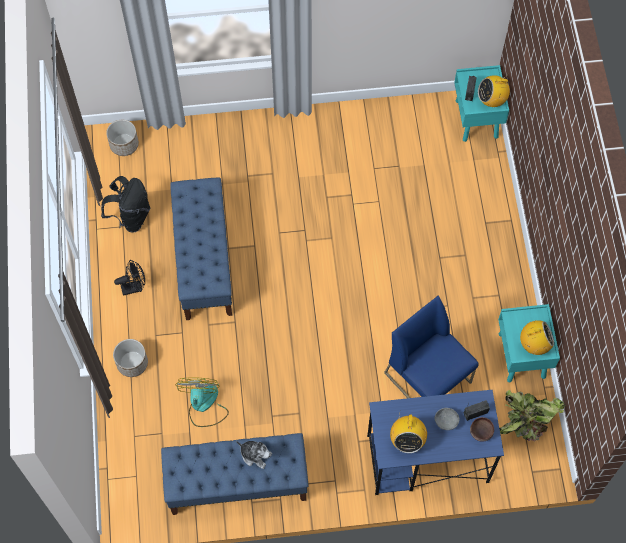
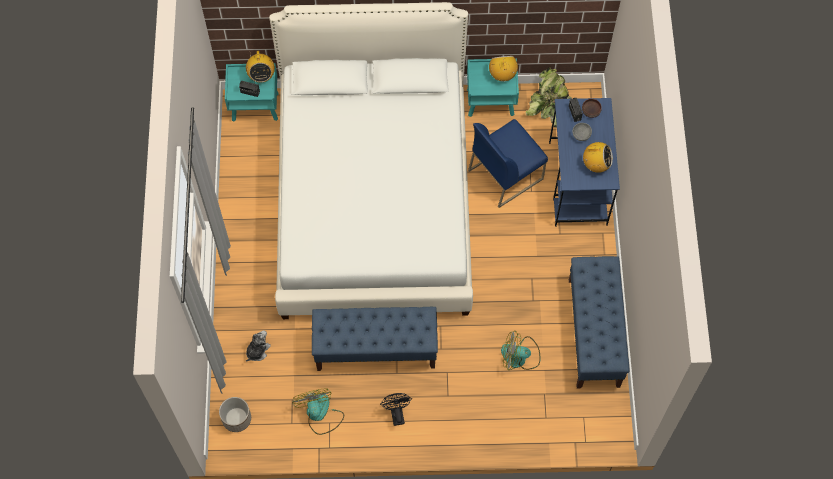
camera: 85 degrees left, 0 degrees up
(131, 217) = (320, 414): black backpack -> fan
(132, 363) = (474, 417): planter -> none
(255, 454) = (591, 294): plush toy -> plush toy (257, 350)
(379, 244) = (374, 199): none -> white bed

